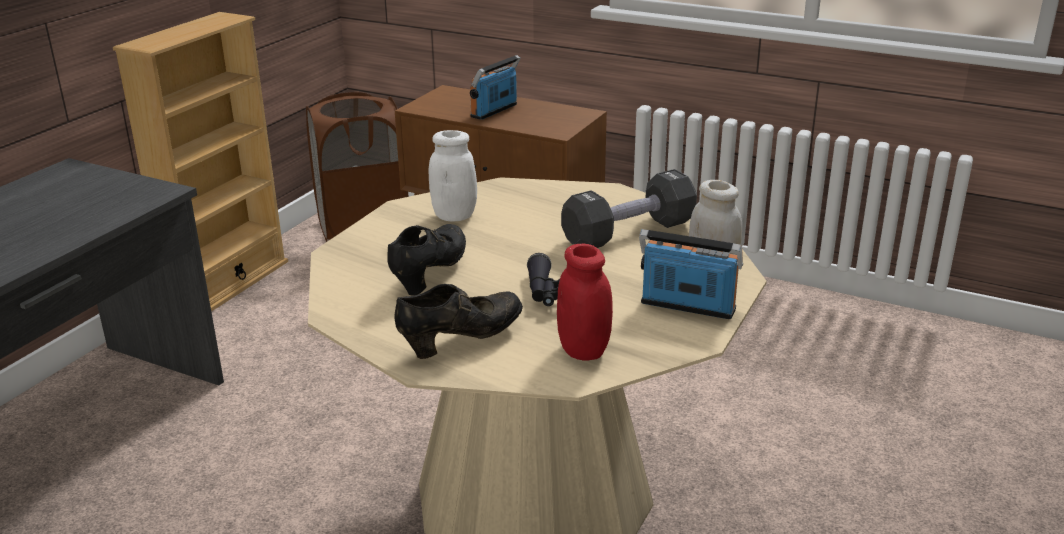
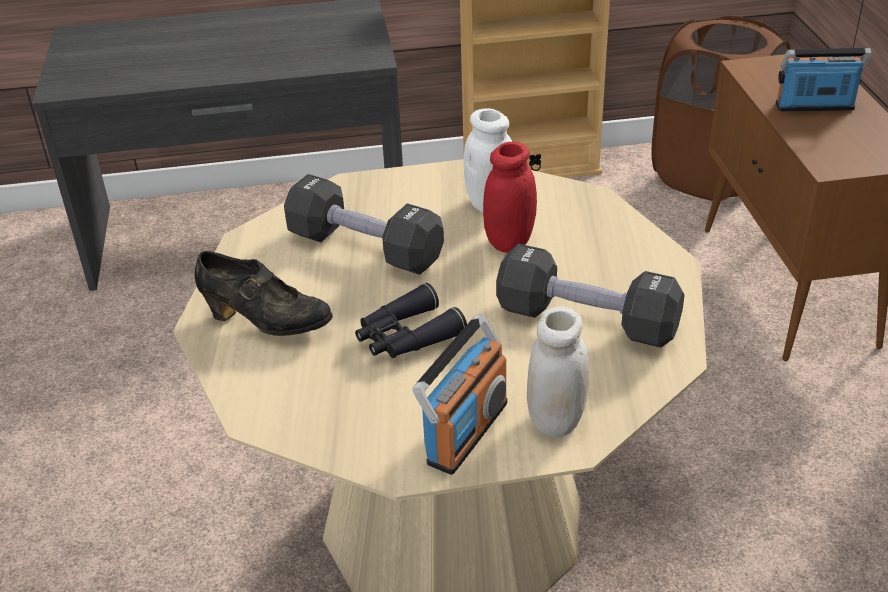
camera: 55 degrees right, 10 degrees up
(430, 273) = (365, 248): black shoe -> black dumbbell
(583, 350) = (312, 401): red jar -> red jar (510, 242)
(687, 307) = (466, 432): radio -> radio turned 45 degrees clockwise

